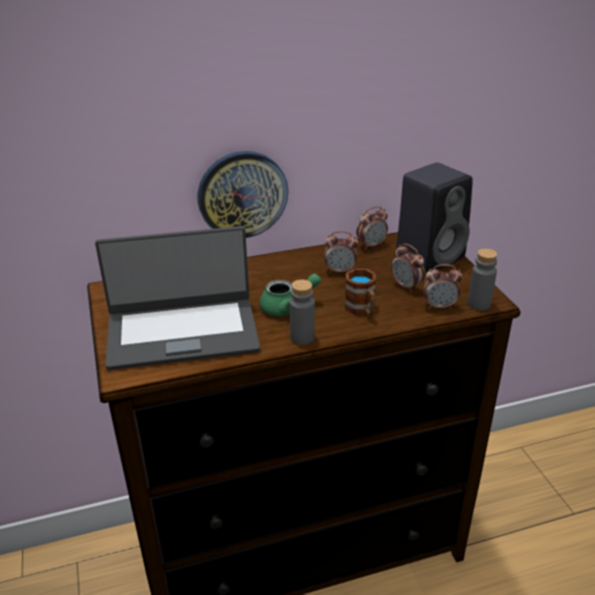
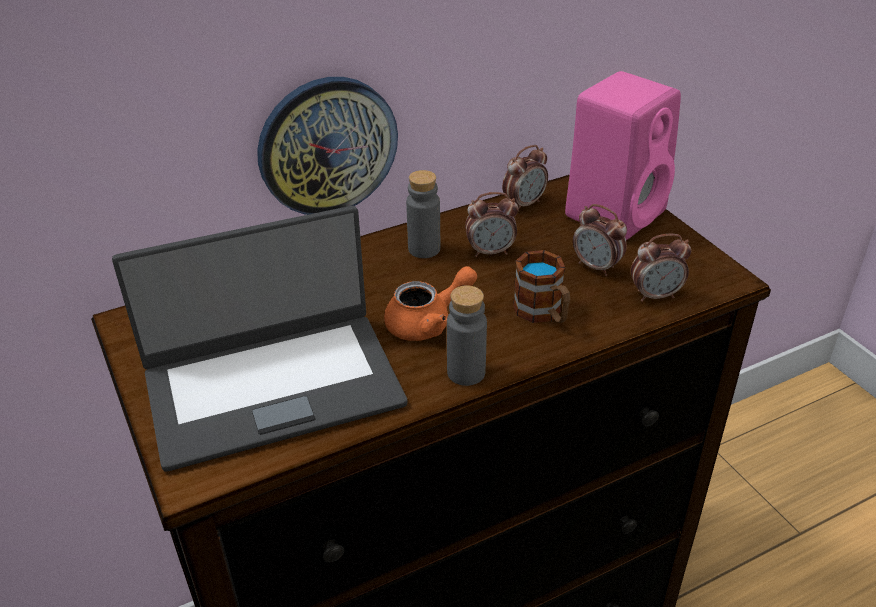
camera: 10 degrees left, 5 degrees up
(287, 307) = (428, 322): green teapot -> orange teapot
(431, 255) = (616, 212): black speaker -> pink speaker
(479, 304) = (710, 285): grey bottle -> grey bottle (424, 249)

